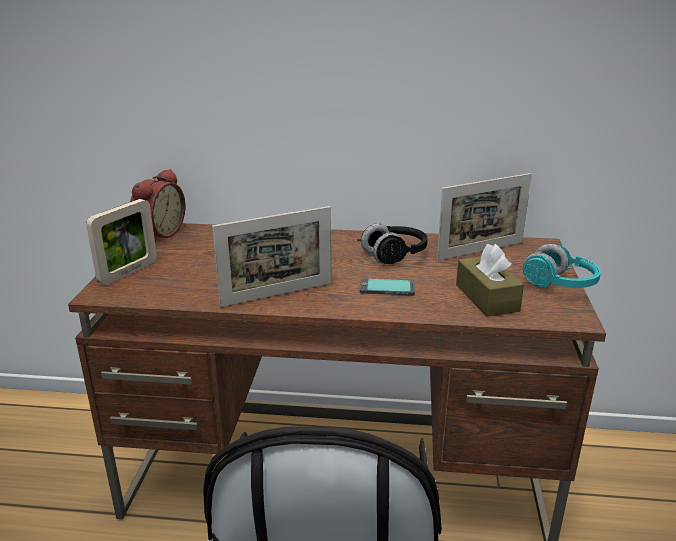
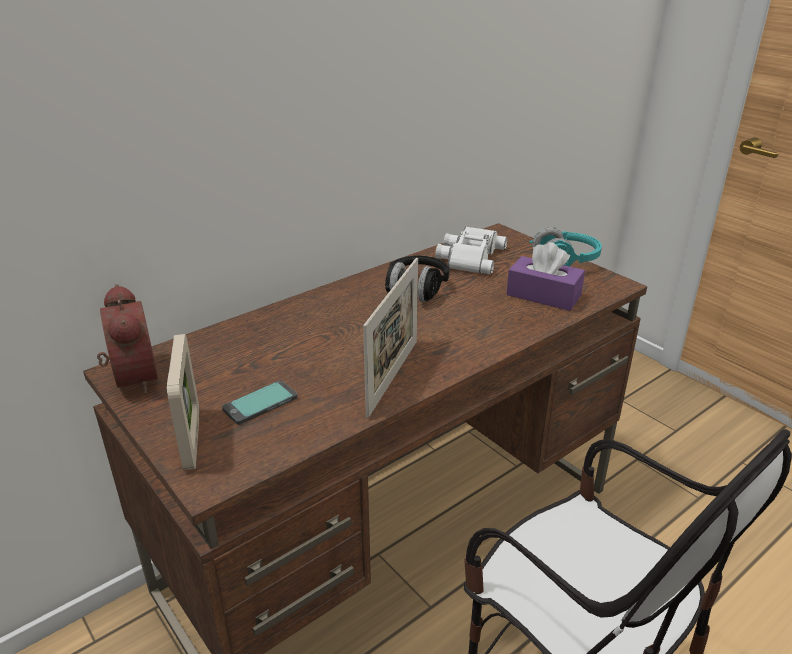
camera: 45 degrees left, 5 degrees up
(387, 288) = (466, 323): phone -> phone (260, 404)
(480, 251) = (469, 257): picture frame -> white binoculars
(486, 298) = (543, 295): brown tissue box -> purple tissue box

